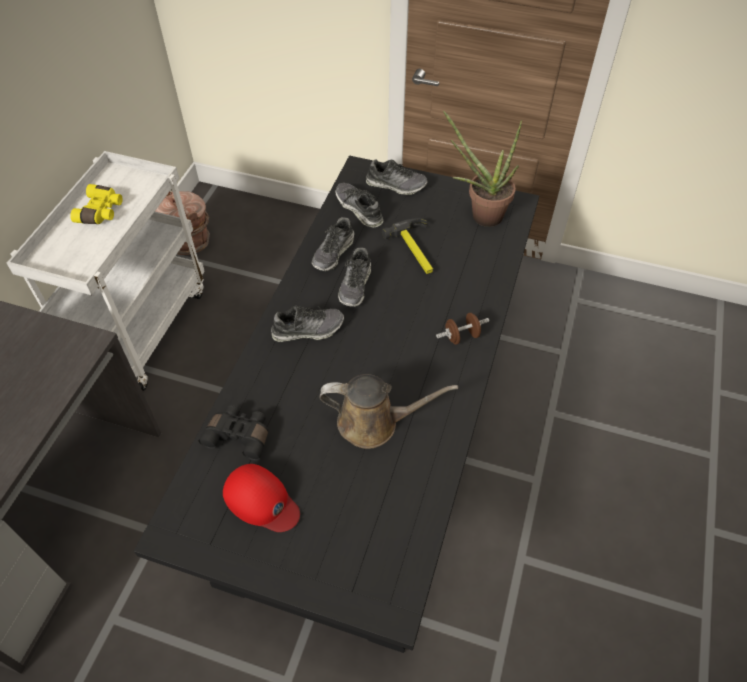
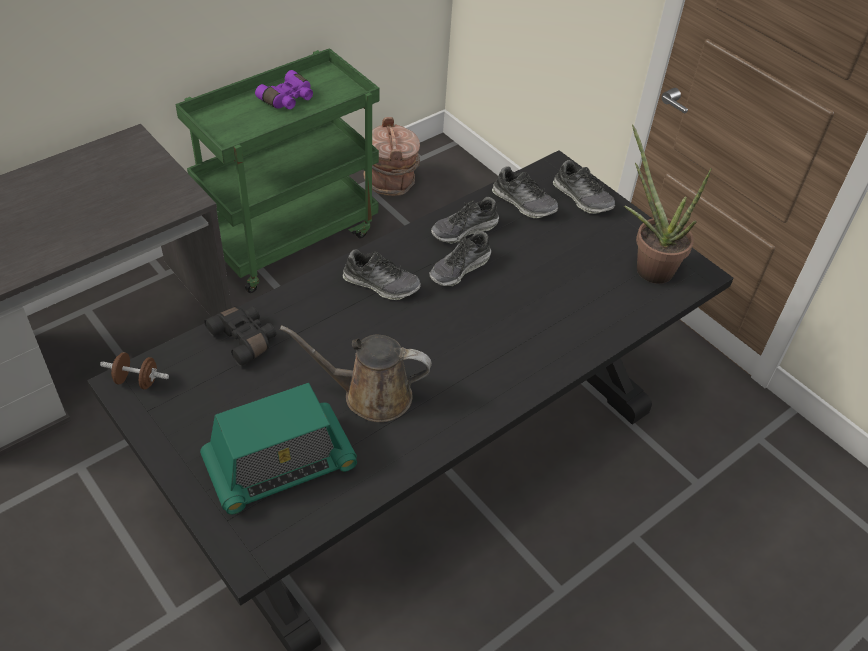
camera: 30 degrees right, 5 degrees down
(101, 211) = (288, 99): yellow binoculars -> purple binoculars
(142, 326) = (291, 237): white cart -> green cart
(261, 501) = (217, 402): red cap -> none
(354, 520) = (280, 465): none -> radio
(359, 209) = (524, 203): shoe -> shoe turned 135 degrees clockwise
(374, 423) = (370, 395): brown watering can -> brown watering can turned 150 degrees clockwise
(416, 250) = (549, 266): hammer -> none
(461, 336) = (524, 366): brown dumbbell -> brown dumbbell (137, 381)

